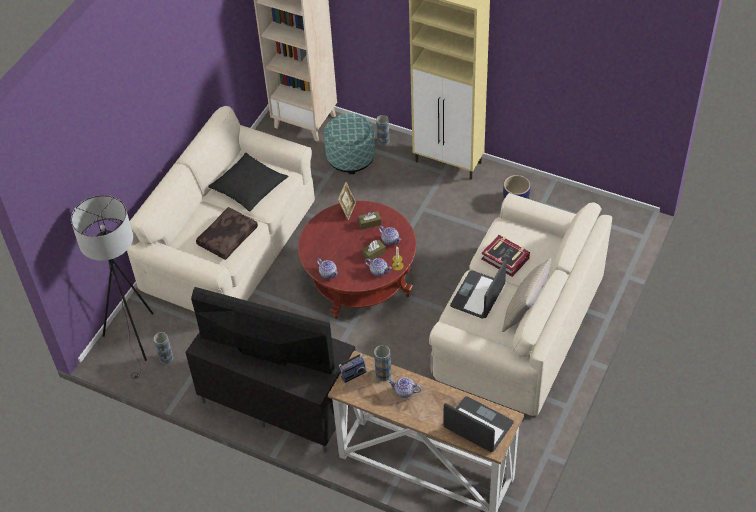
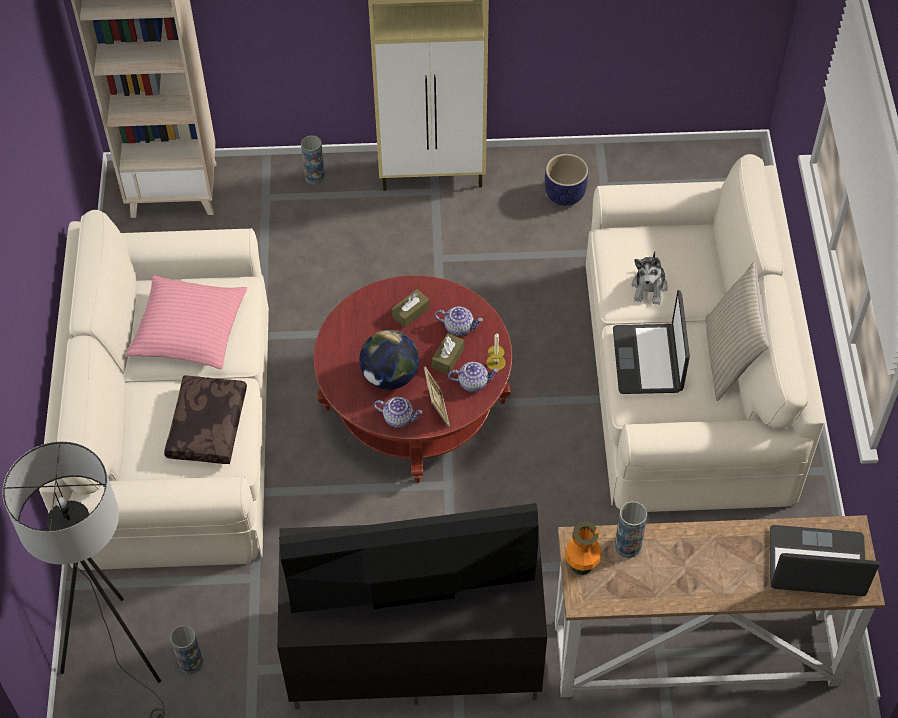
camera: 30 degrees left, 5 degrees up
(249, 187) = (189, 330): black pillow -> pink pillow
(337, 251) = (390, 376): none -> globe
(347, 210) = (363, 305): picture frame -> picture frame (437, 410)
(350, 157) = (281, 220): ottoman -> none
(353, 373) = (581, 565): radio -> orange vase
(404, 392) = (677, 559): teapot -> none
(505, 258) = (649, 287): book -> plush toy

